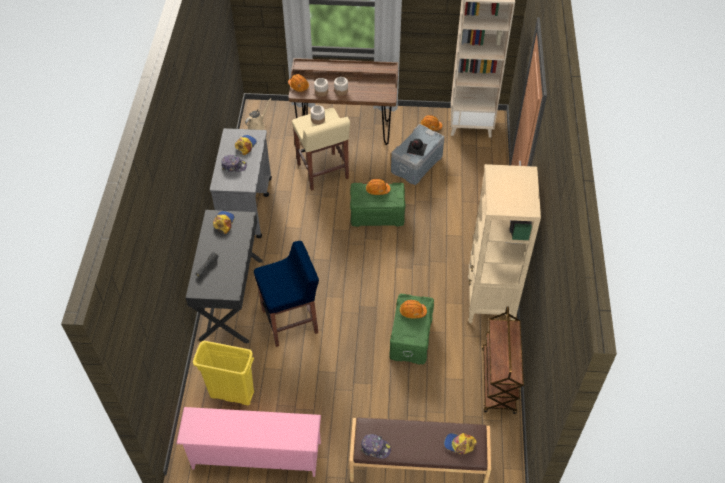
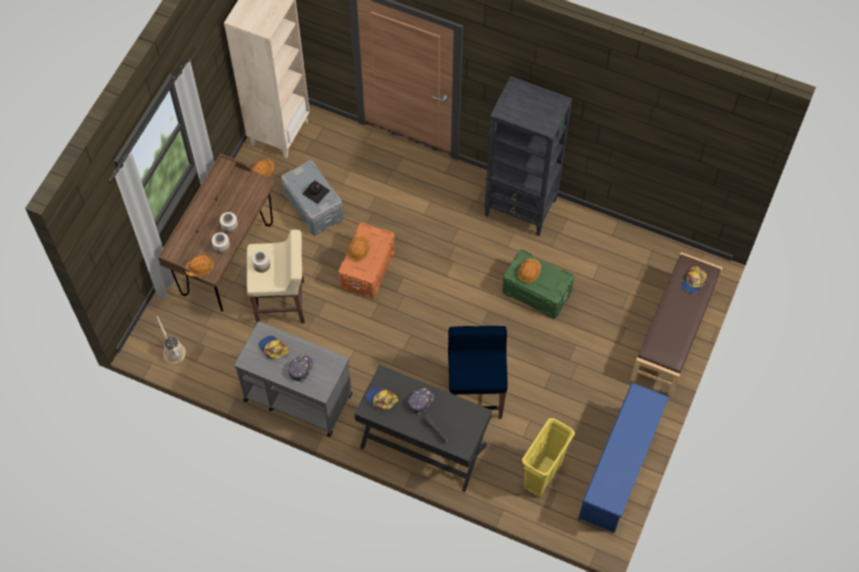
camera: 70 degrees left, 10 degrees up
(255, 456) = (619, 471): pink shoe rack -> blue shoe rack
(375, 448) = (675, 349): cap -> cap (420, 401)
(377, 213) = (367, 269): green storage box -> orange storage box
(489, 301) = (521, 208): beige bookcase -> black bookcase
(498, 381) = (611, 236): brown cart -> none

